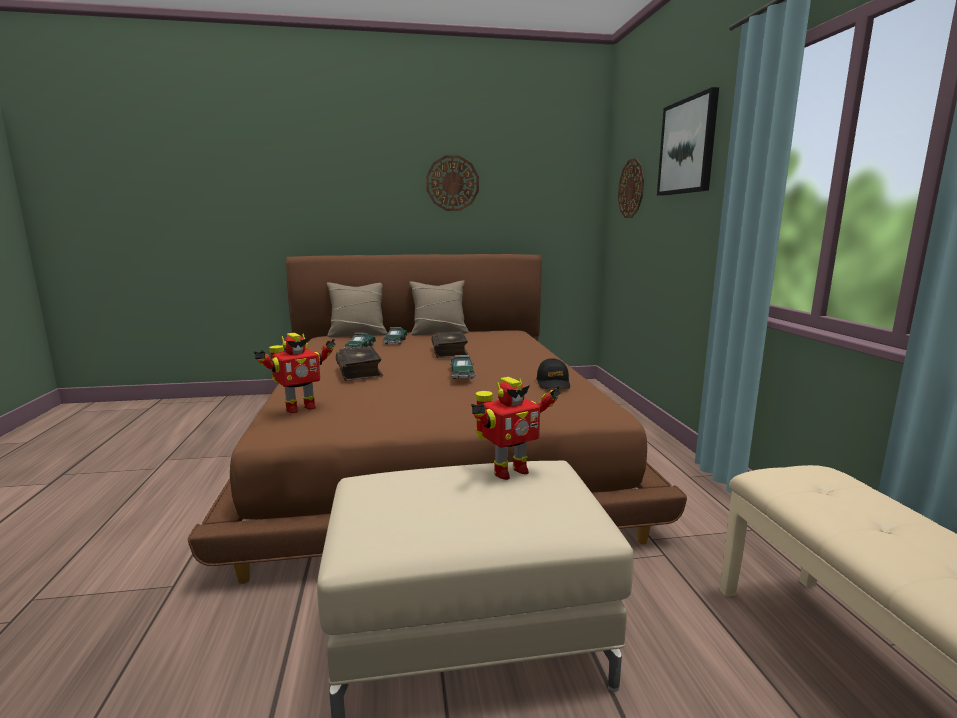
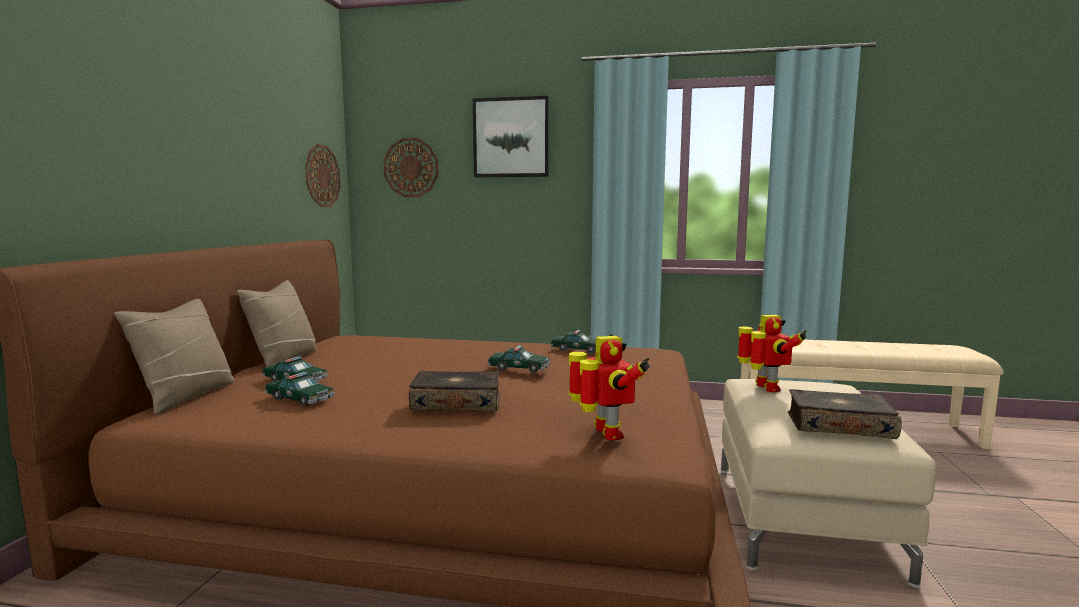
camera: 70 degrees left, 5 degrees down
(450, 351) = (404, 364): book -> book (839, 425)
(452, 183) = (223, 140): wall clock -> wall clock (322, 176)
(553, 383) = (578, 350): black cap -> toy car

